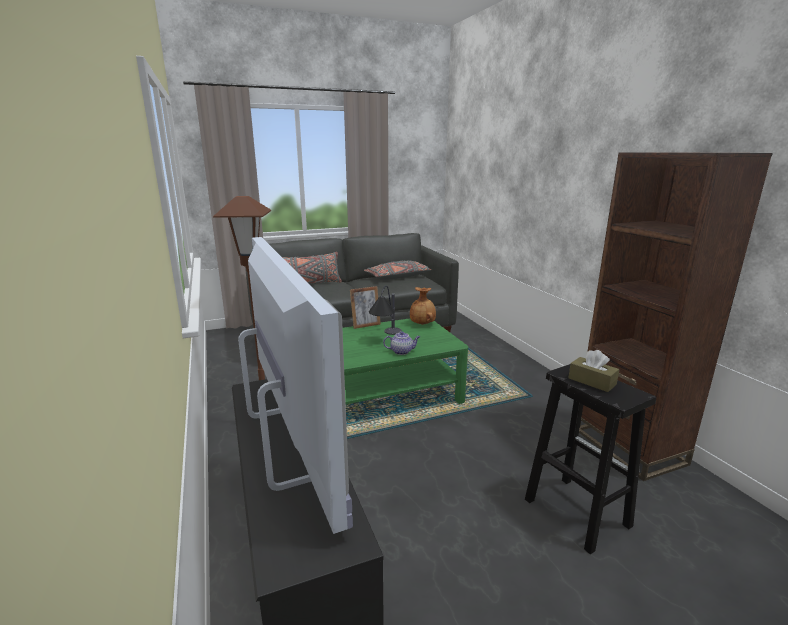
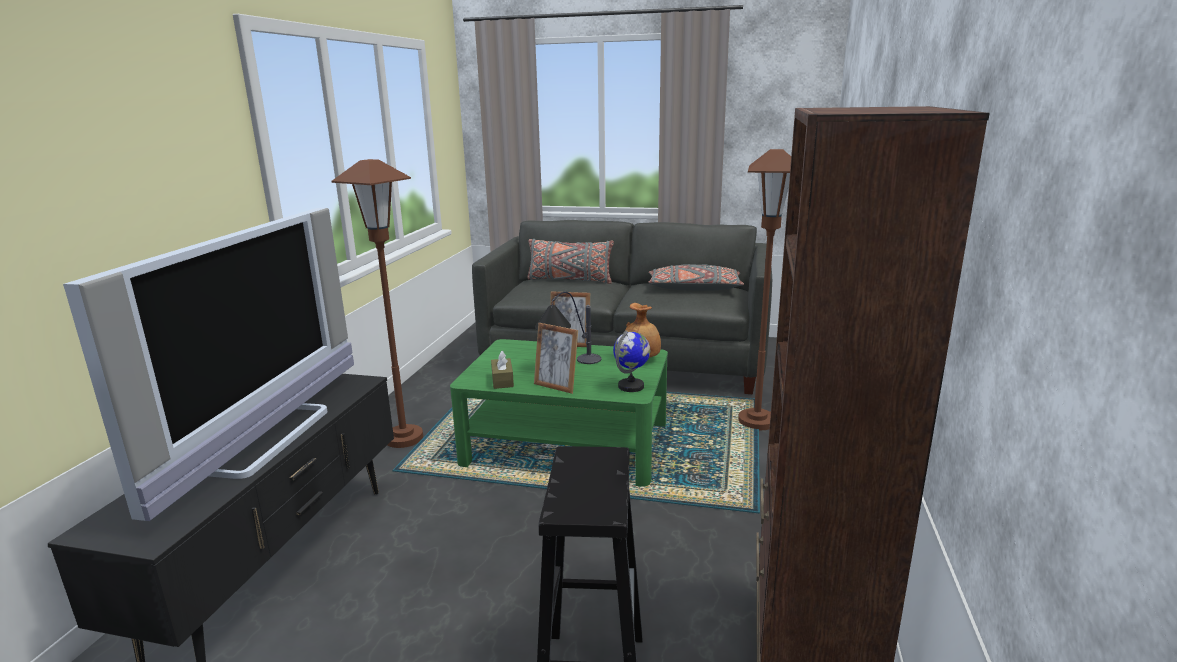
camera: 35 degrees right, 0 degrees up
(402, 351) = (556, 386): teapot -> picture frame
(444, 340) = (631, 386): none -> globe
(470, 350) = (757, 421): none -> brown floor lamp
(592, 381) = (584, 476): brown tissue box -> brown tissue box (502, 380)

